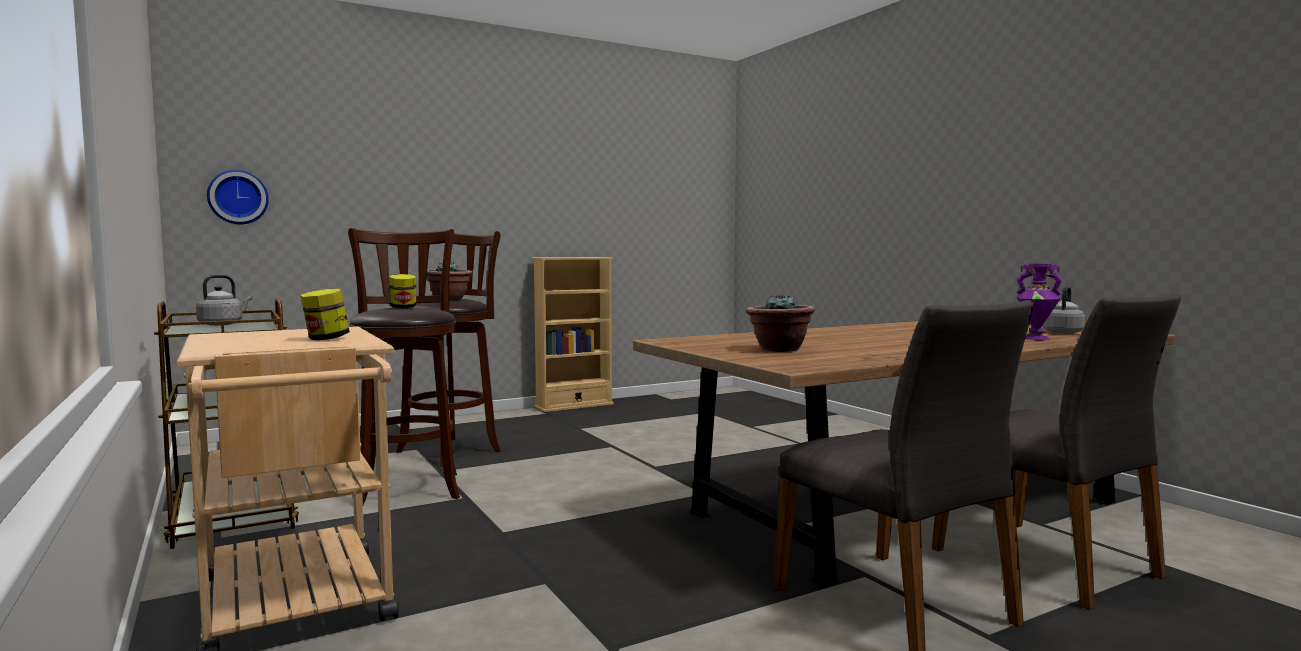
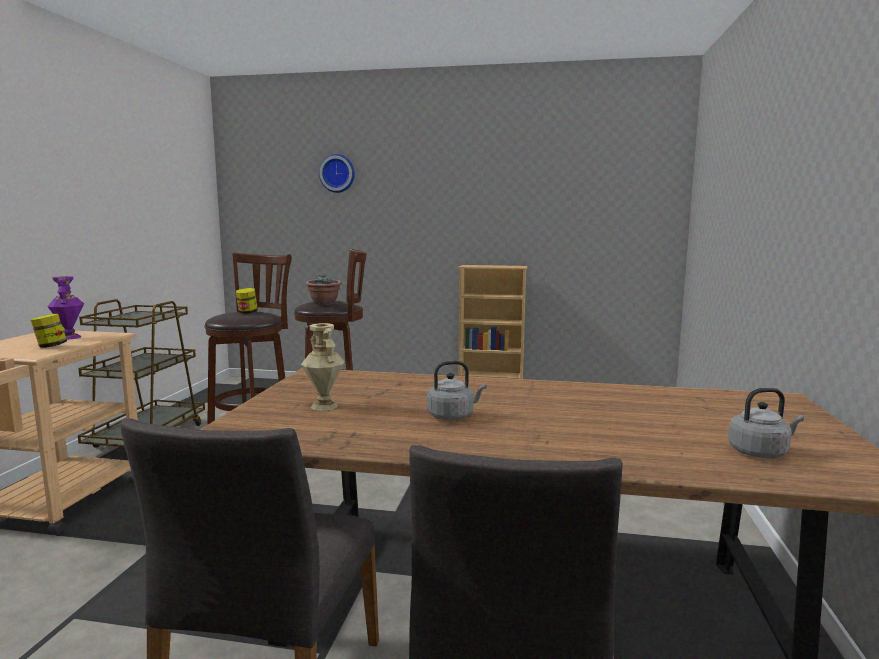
camera: 40 degrees right, 5 degrees up
(223, 324) = (147, 315): grey kettle -> grey kettle (453, 416)
(238, 197) = (258, 220): wall clock -> wall clock (338, 173)
(779, 349) = (323, 406): potted plant -> beige vase
(1036, 338) = (654, 455): purple vase -> purple vase (70, 337)

